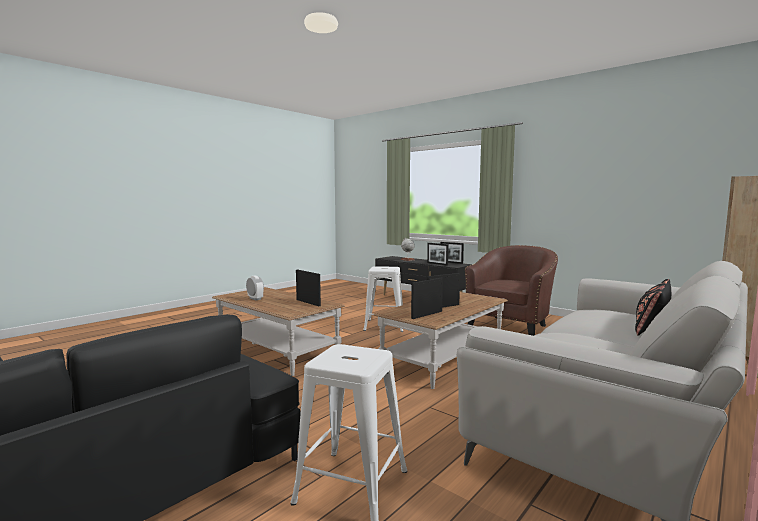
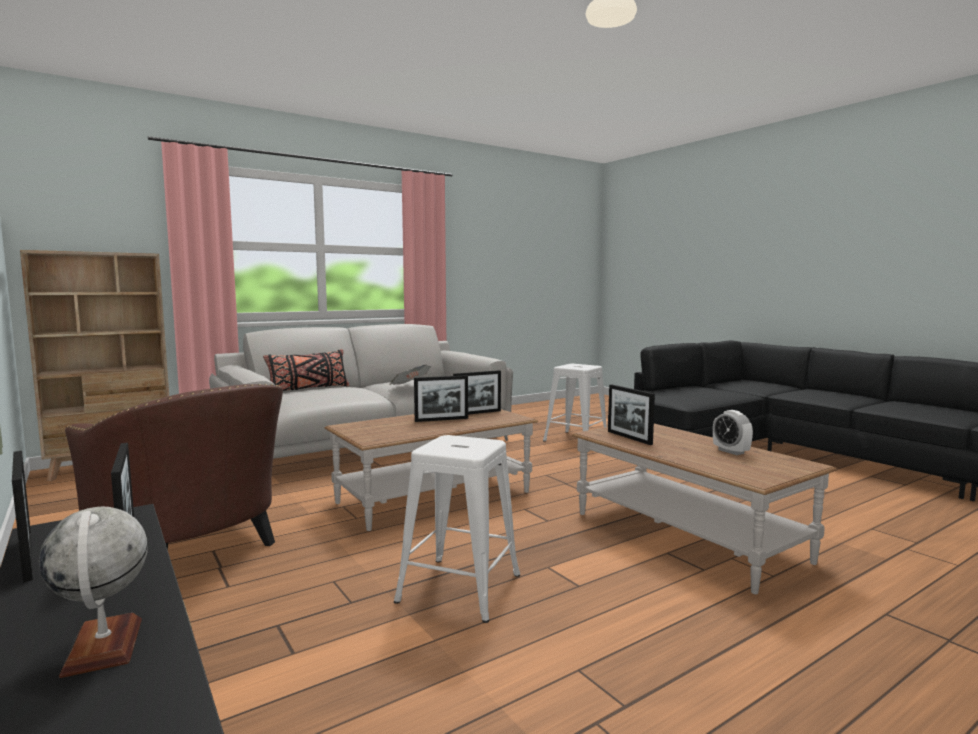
camera: 165 degrees left, 0 degrees up
(511, 326) = (196, 549): brown armchair -> brown armchair turned 105 degrees counterclockwise
(553, 333) = (410, 386): none -> newspaper

